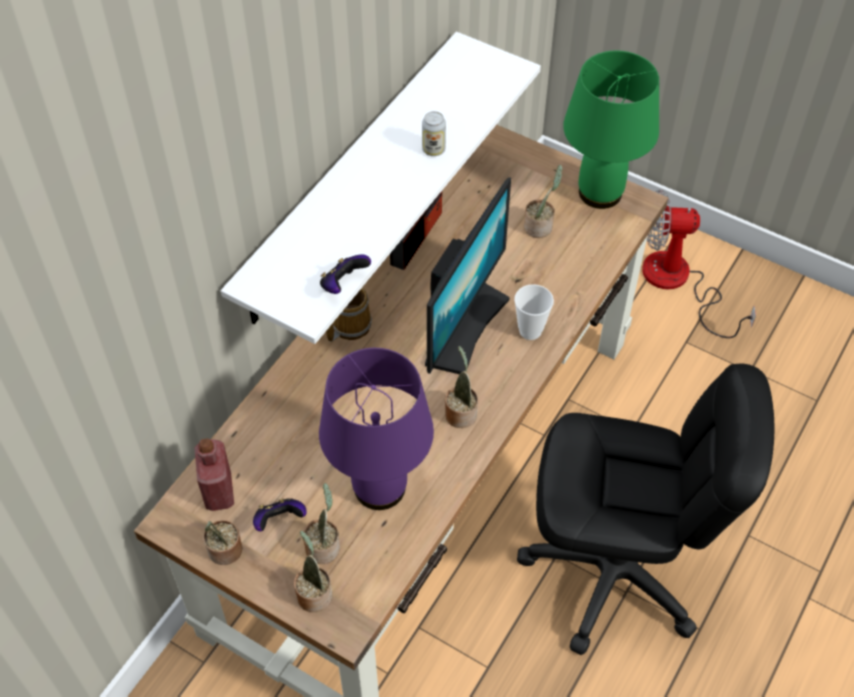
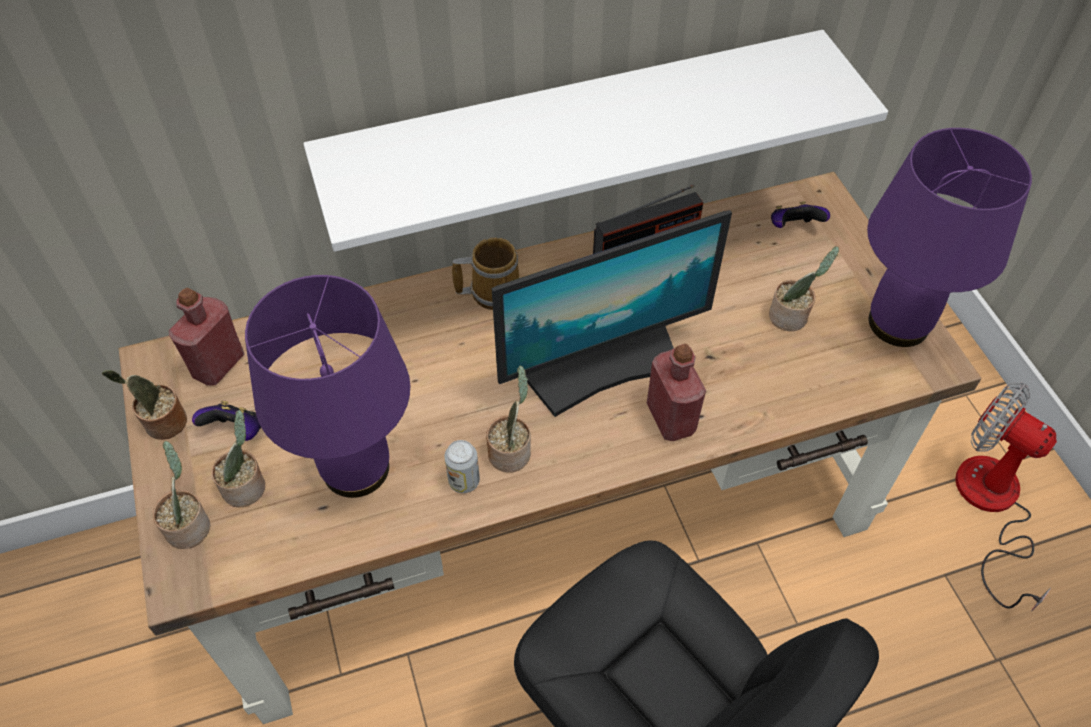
camera: 40 degrees right, 0 degrees up
(343, 284) = (419, 208): game controller -> game controller (793, 228)
(433, 149) = (666, 131): can -> can (464, 481)
(530, 331) = (671, 418): cup -> red bottle
(601, 192) = (900, 323): green table lamp -> purple table lamp

